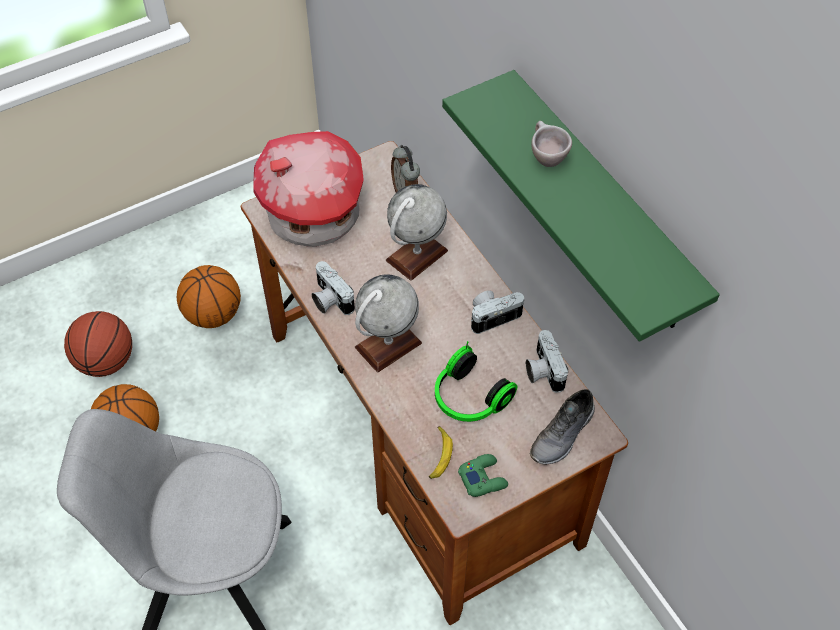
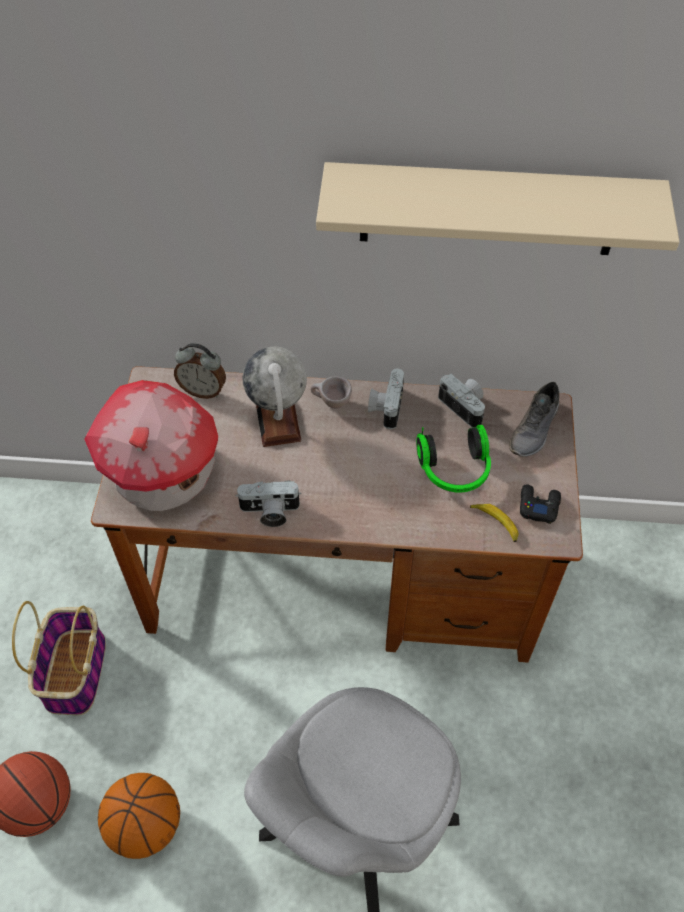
camera: 55 degrees left, 0 degrees up
(213, 314) = (75, 670): basketball -> basket
(388, 345) = (356, 496): globe -> none
(483, 478) = (538, 505): green game controller -> black game controller
(542, 370) = (465, 406): camera -> camera turned 150 degrees counterclockwise
(545, 157) = (447, 196): beige cup -> beige cup (330, 403)
(563, 435) = (535, 429): grey shoe -> grey shoe turned 45 degrees clockwise
(602, 205) = (489, 209): green shelf -> beige shelf

